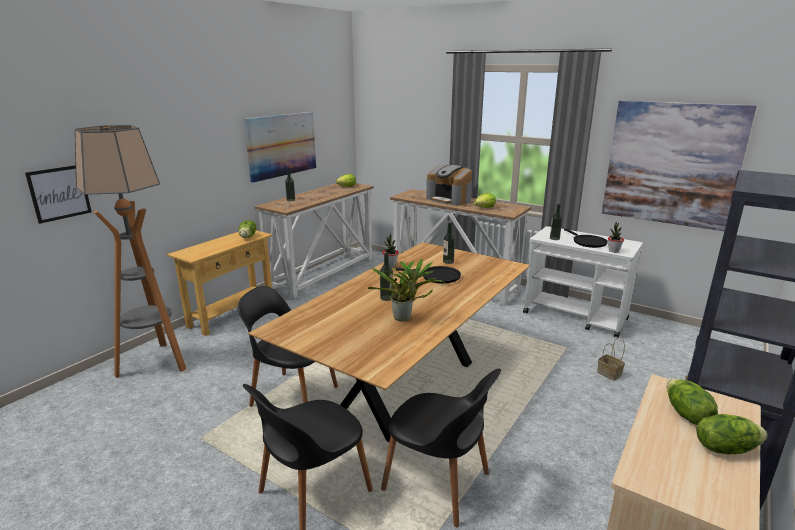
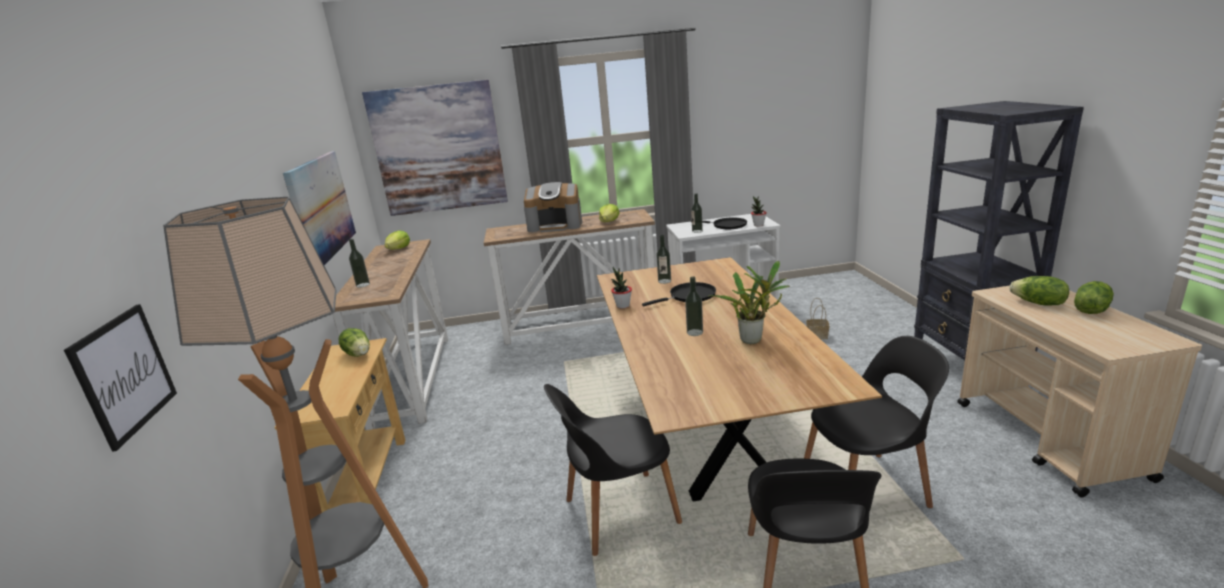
camera: 40 degrees left, 0 degrees up
(671, 164) = (761, 133): picture -> picture (438, 149)

